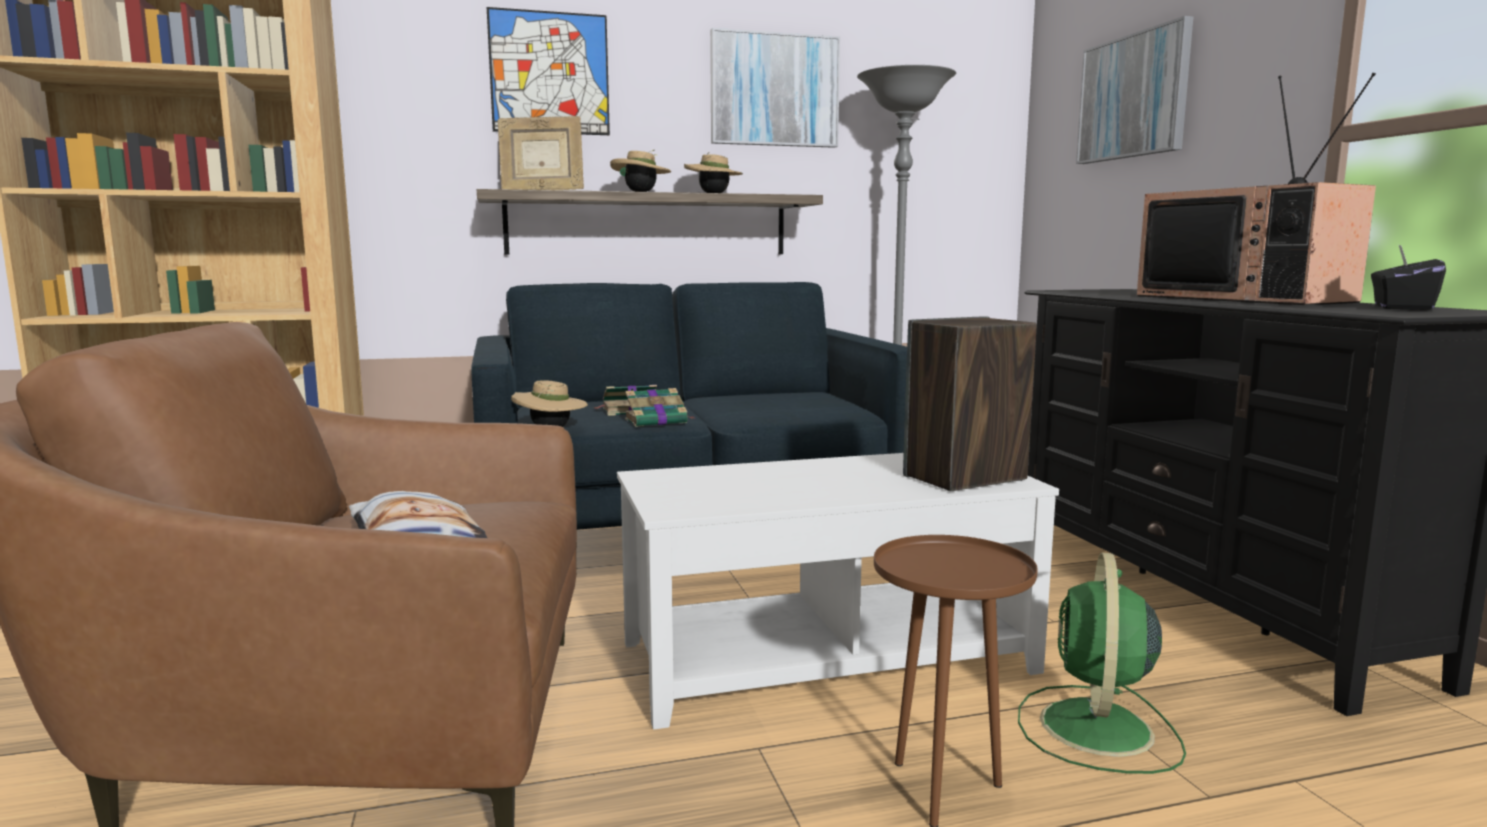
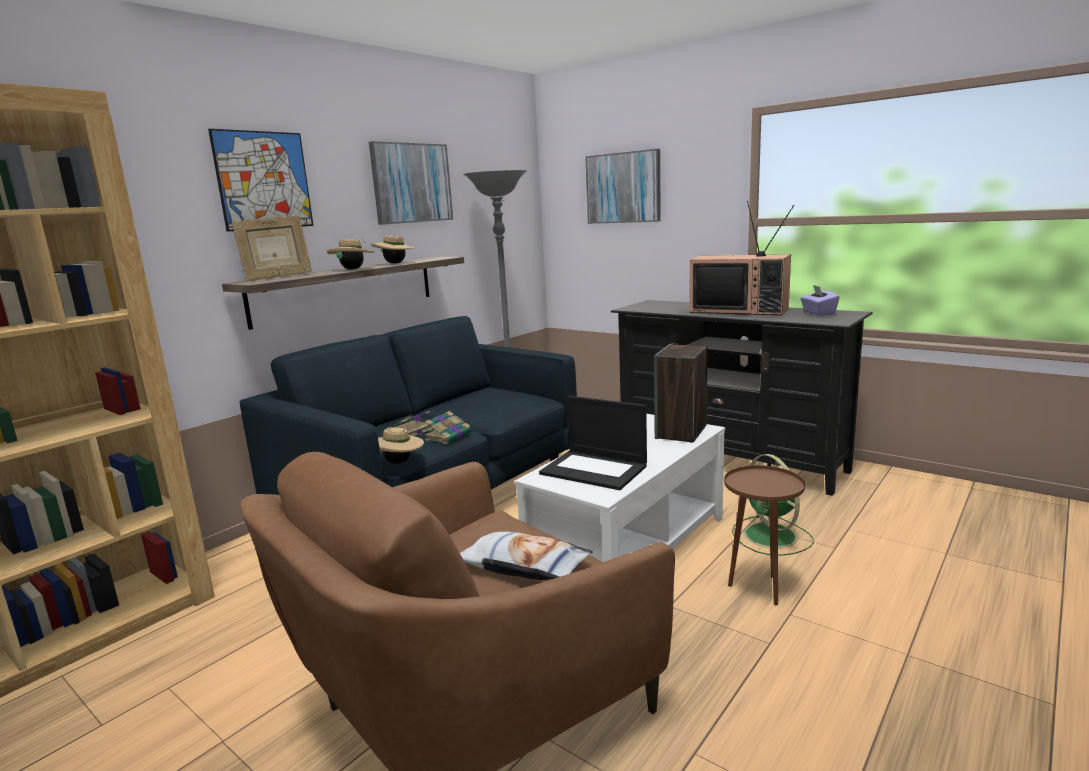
camera: 35 degrees left, 5 degrees up
(733, 485) = (595, 470): none -> laptop
(1401, 308) = (818, 313): black tissue box -> purple tissue box

